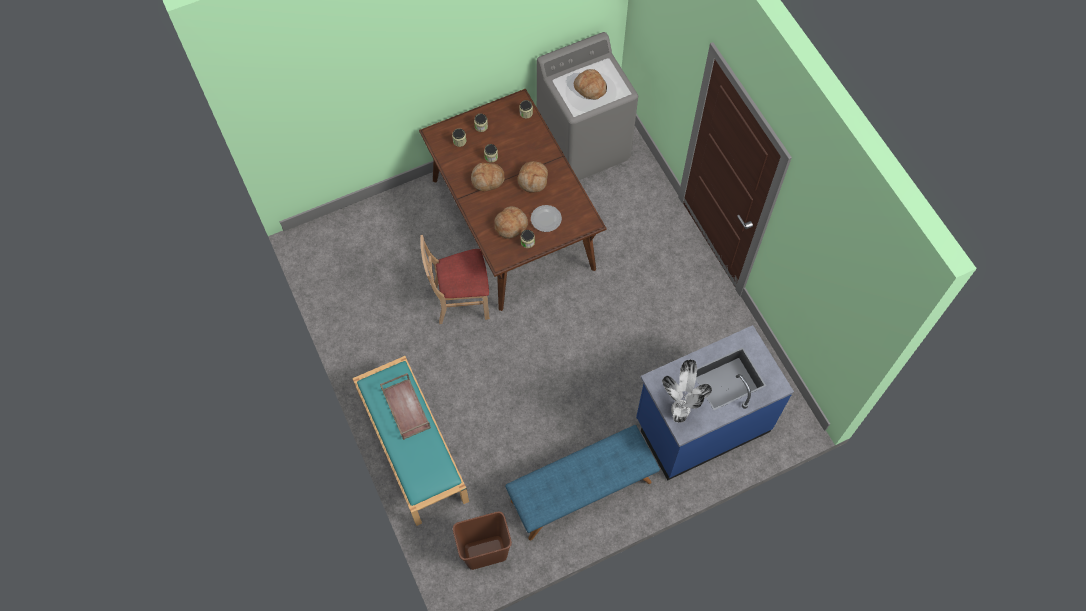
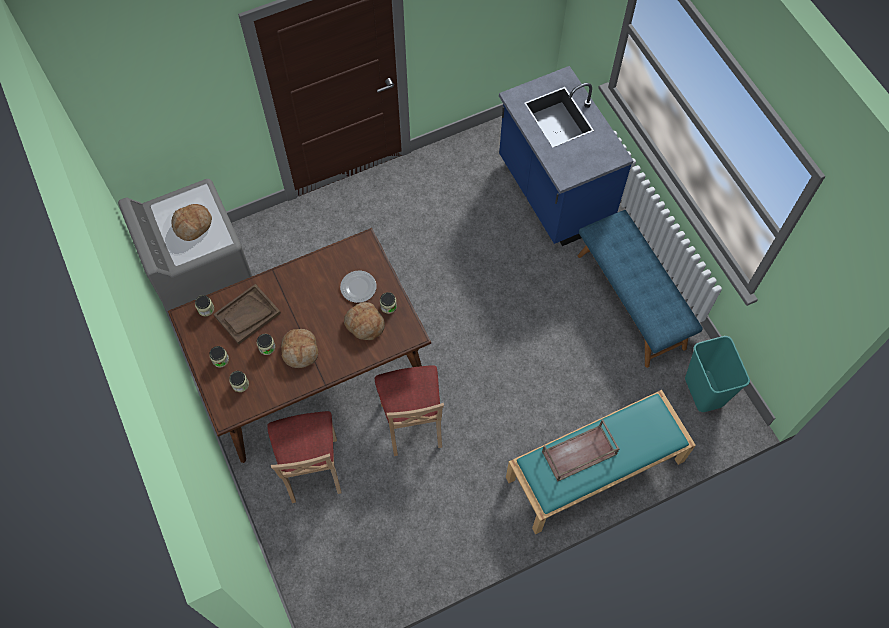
camera: 90 degrees left, 0 degrees up
(425, 228) = (312, 469): none -> beige chair
(485, 551) = (703, 391): brown trash can -> turquoise trash can
(520, 141) = (247, 315): none -> brown tray
(533, 180) = (303, 301): bread -> none
(679, 412) = (598, 158): potted plant -> none

